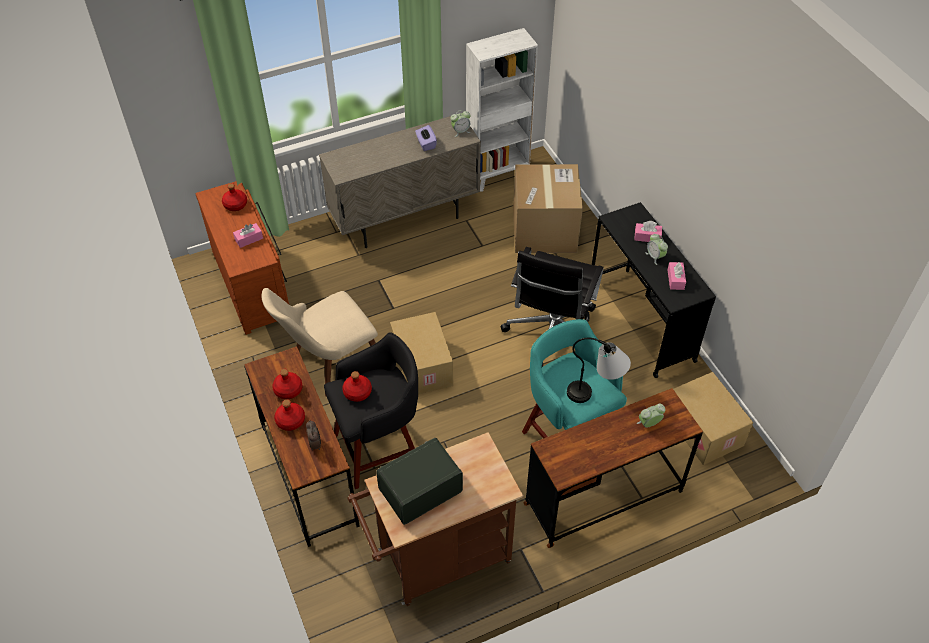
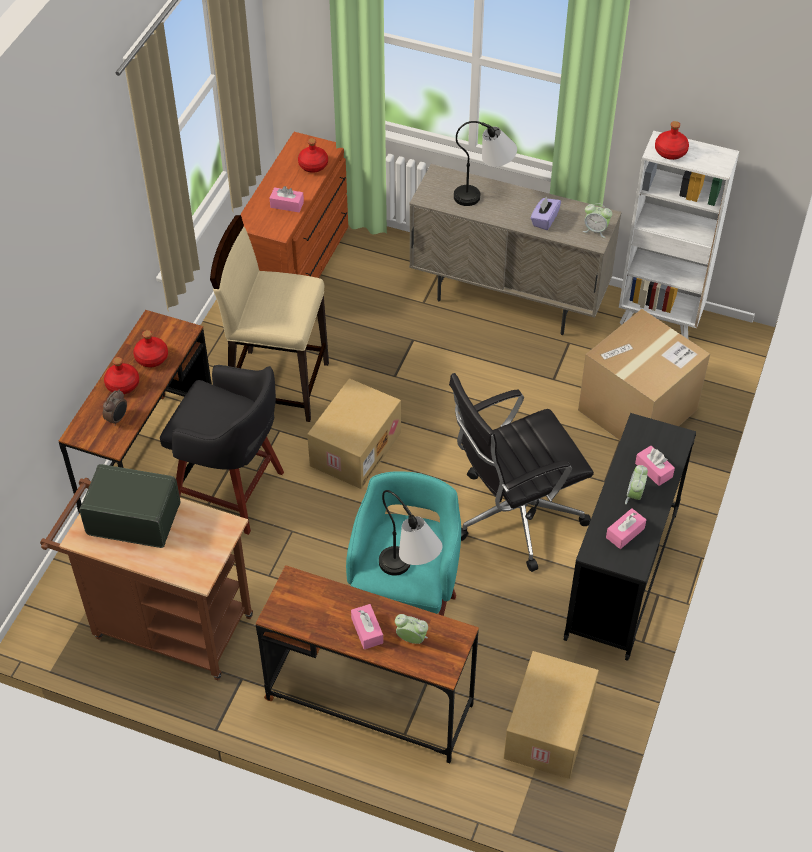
camera: 45 degrees right, 0 degrees up
(329, 365) = (277, 384): beige chair -> beige stool
(357, 392) = (209, 406): red bottle -> red bottle (670, 151)
(374, 151) = (485, 194): none -> table lamp
(621, 440) = (367, 631): none -> pink tissue box

